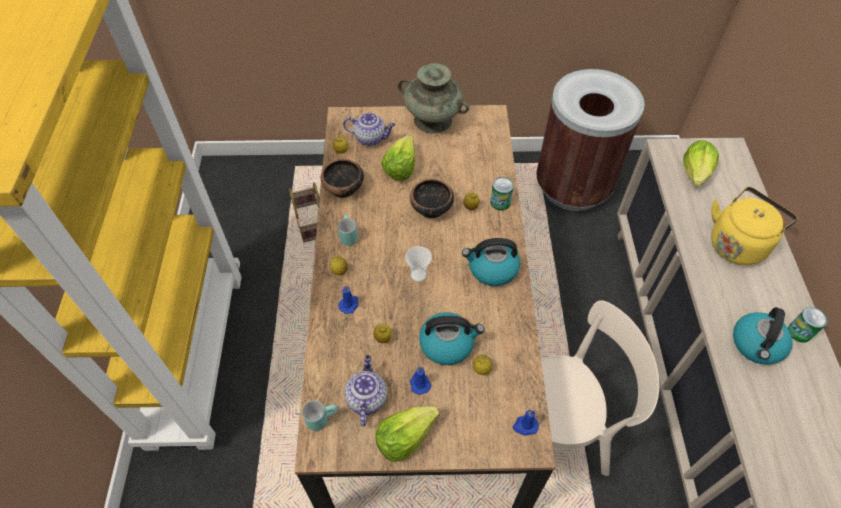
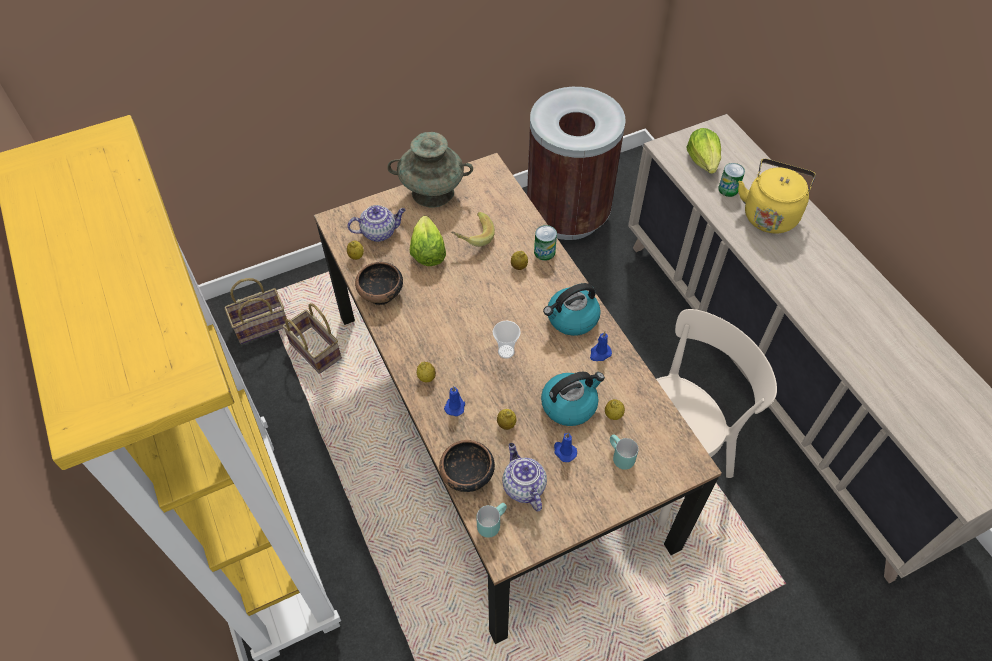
camera: 25 degrees left, 0 degrees up
(282, 188) = (262, 324): none -> basket
(347, 236) = (413, 340): turquoise mug -> turquoise mug (619, 457)
(405, 436) = (578, 505): lettuce -> none
(431, 208) = (481, 282): bowl -> bowl (467, 475)
(445, 167) = (472, 236): none -> banana
(525, 426) = (677, 448): blue candle -> blue candle (600, 353)
(757, 345) = (827, 298): kettle -> none
(799, 332) = (855, 274): can -> can (728, 189)

